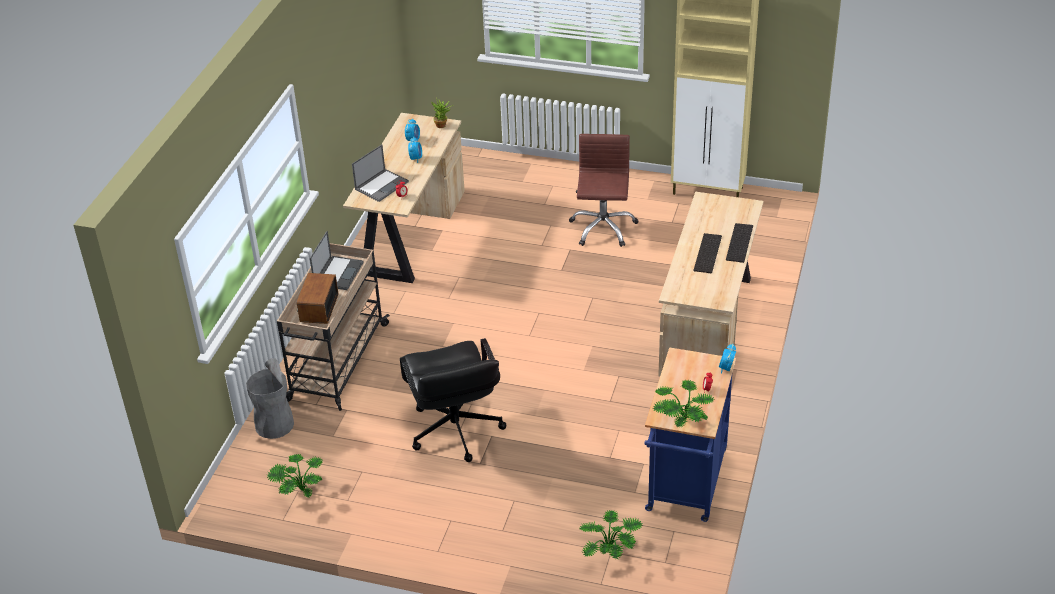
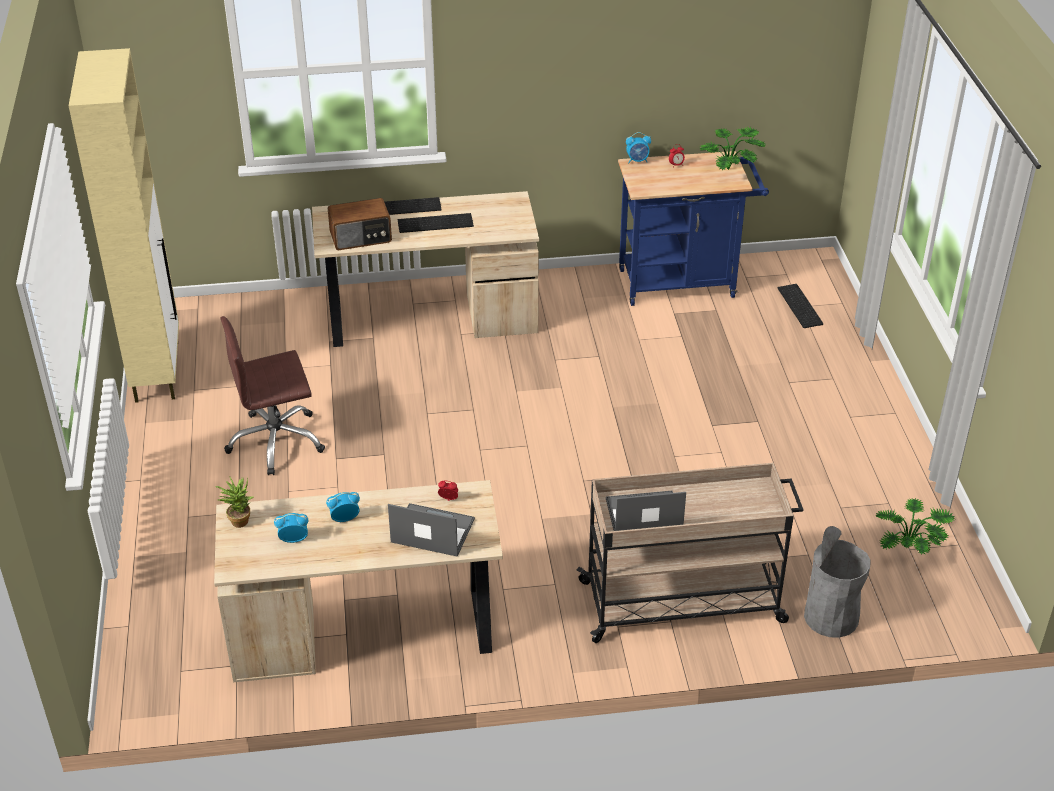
camera: 115 degrees left, 0 degrees up
(318, 308) = (725, 506): radio -> radio (361, 237)
(455, 430) = (724, 455): black office chair -> none
(611, 552) = (801, 306): potted plant -> keyboard

